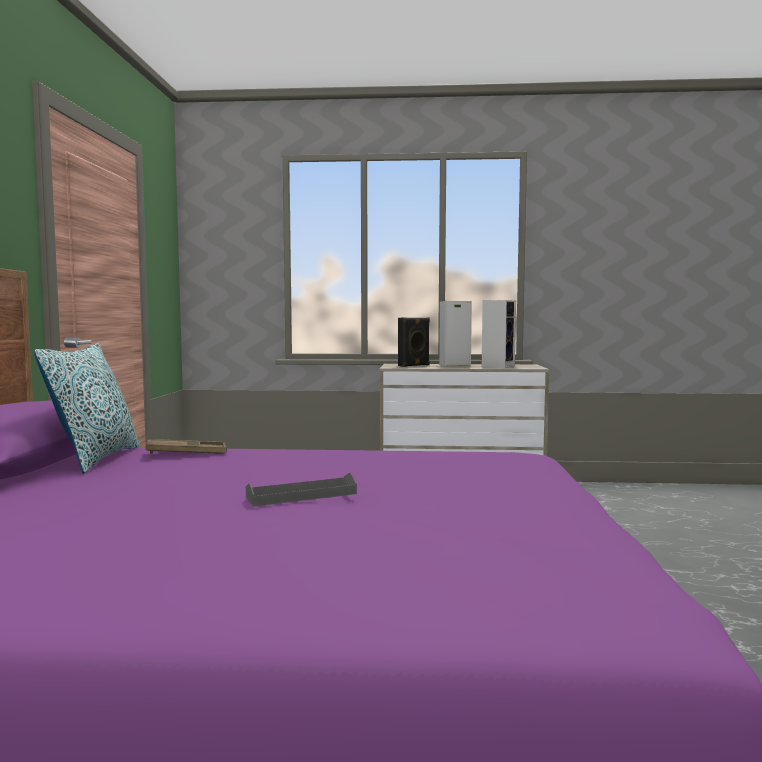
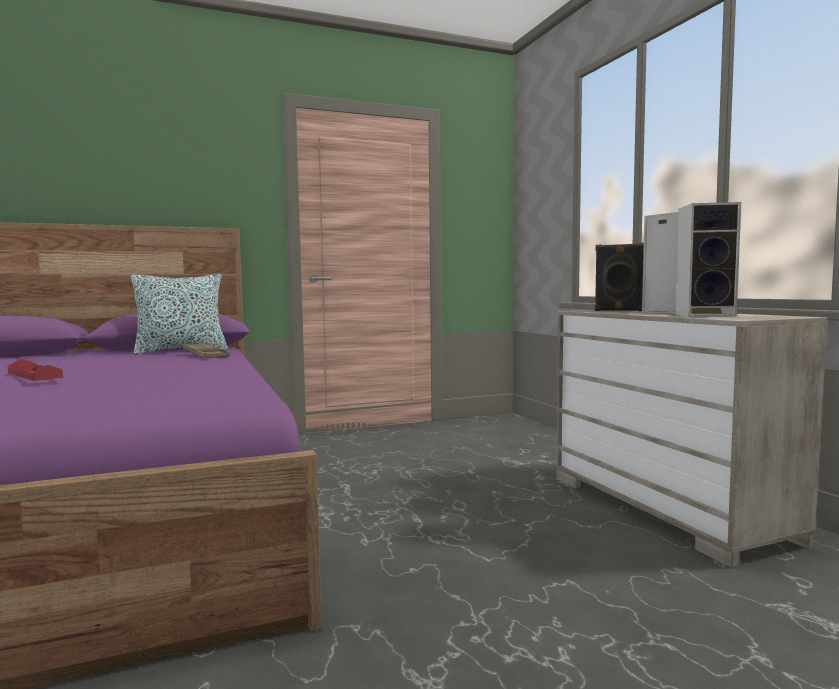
camera: 65 degrees right, 0 degrees up
(301, 495) = (34, 375): grey tray -> red tray

